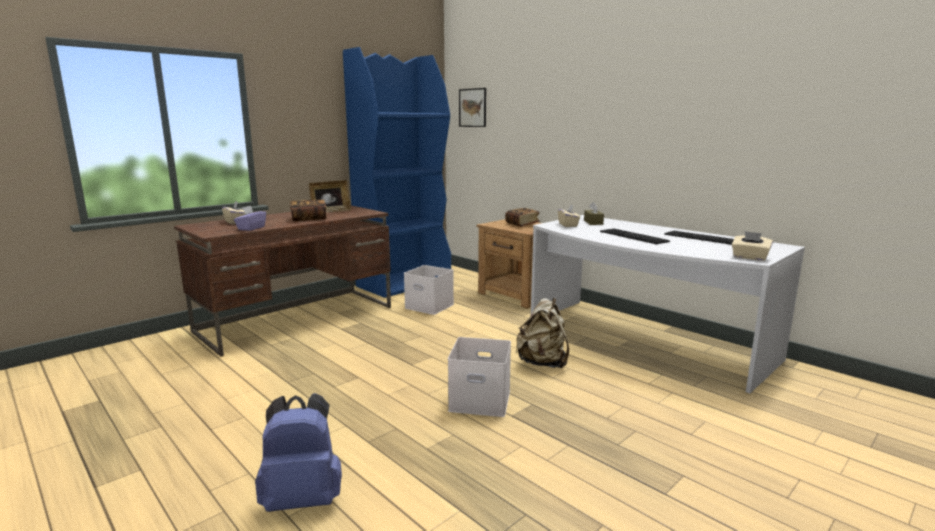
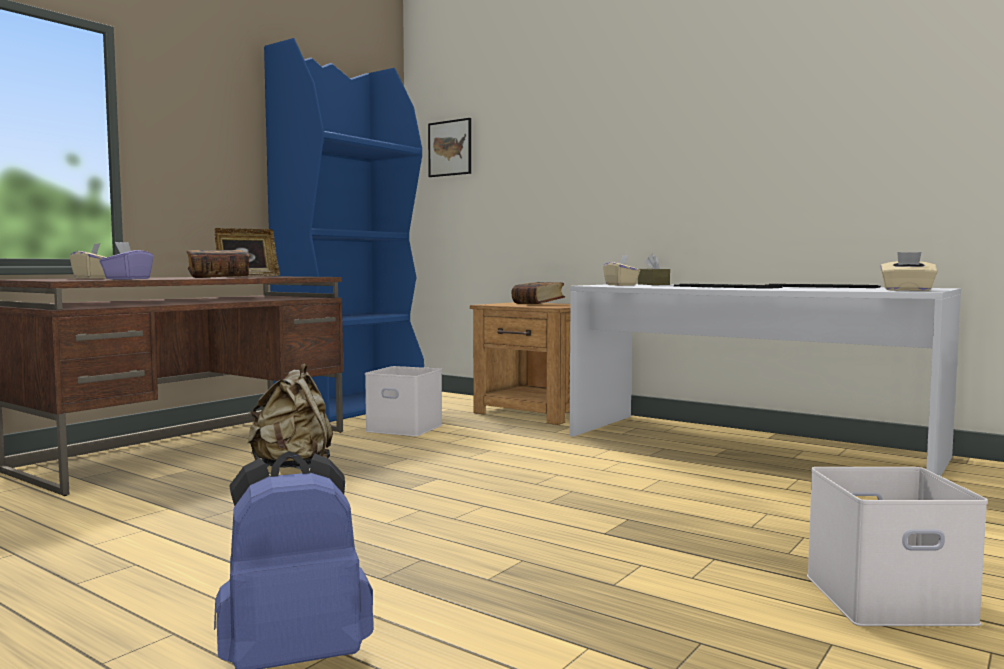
camera: 10 degrees left, 10 degrees down
(481, 399) = (545, 519): white storage box -> white storage box (889, 597)
(542, 363) = (616, 476): beige backpack -> beige backpack (294, 468)

